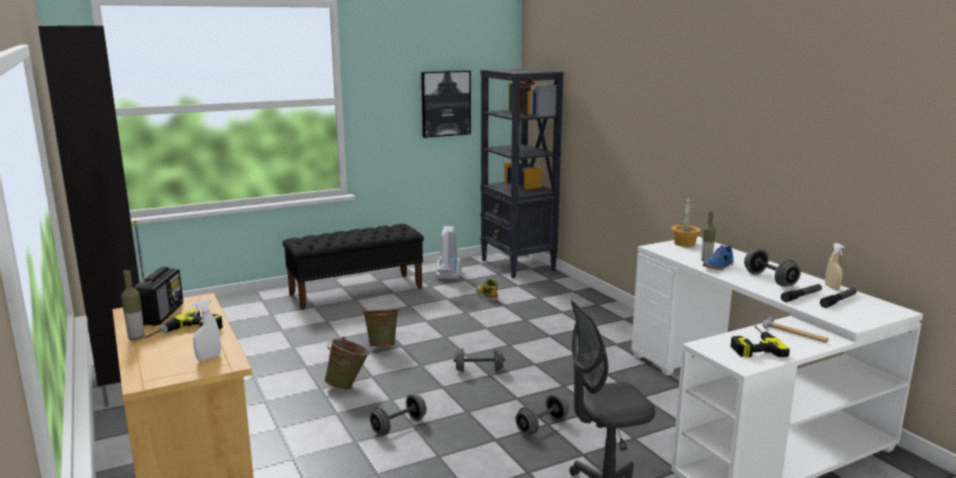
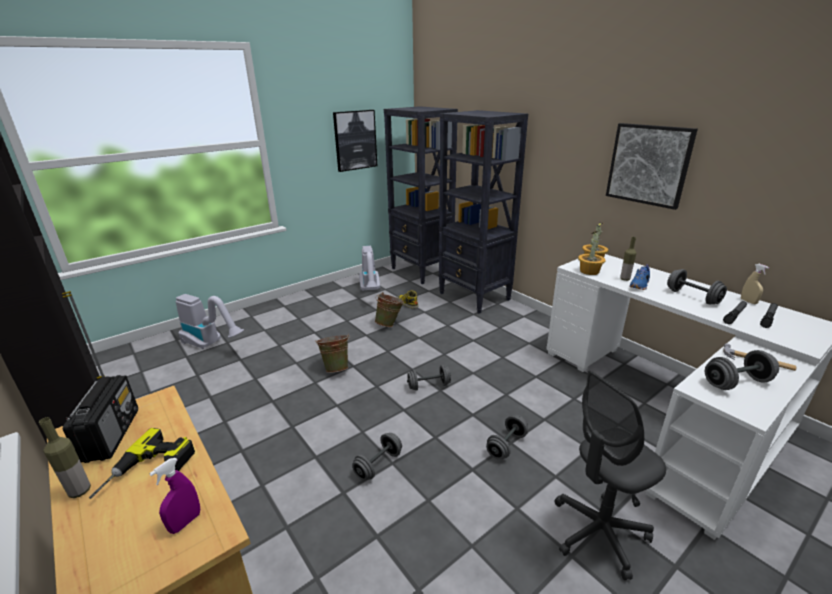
camera: 10 degrees left, 10 degrees up
(208, 357) = (185, 522): white spray bottle -> purple spray bottle
(255, 314) = (211, 344): none -> vacuum cleaner
(348, 386) = (318, 420): green bucket -> green bucket (390, 324)
(357, 291) = (298, 309): black bench -> none
(572, 295) = (474, 297): none -> black bookcase
(671, 252) = (589, 271): none -> potted plant
(741, 136) = (648, 165): none -> picture
(752, 345) = (736, 382): power drill -> grey dumbbell

